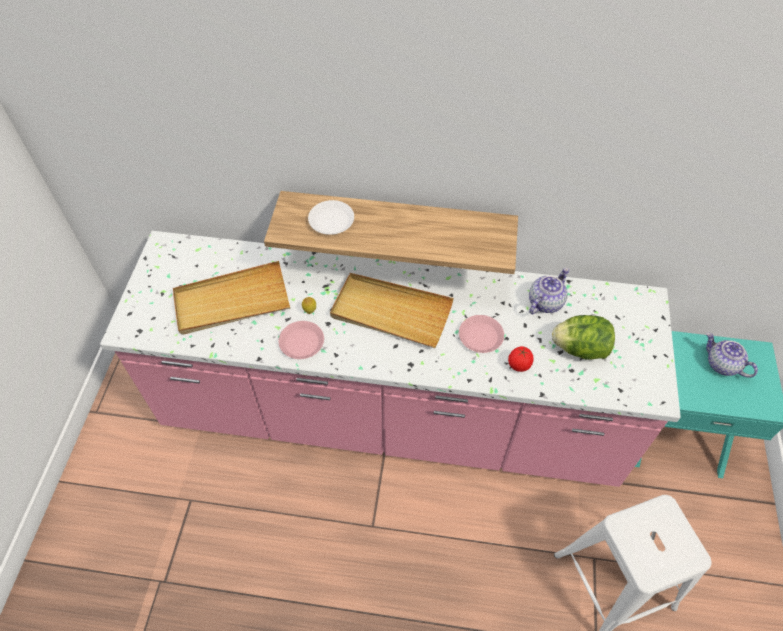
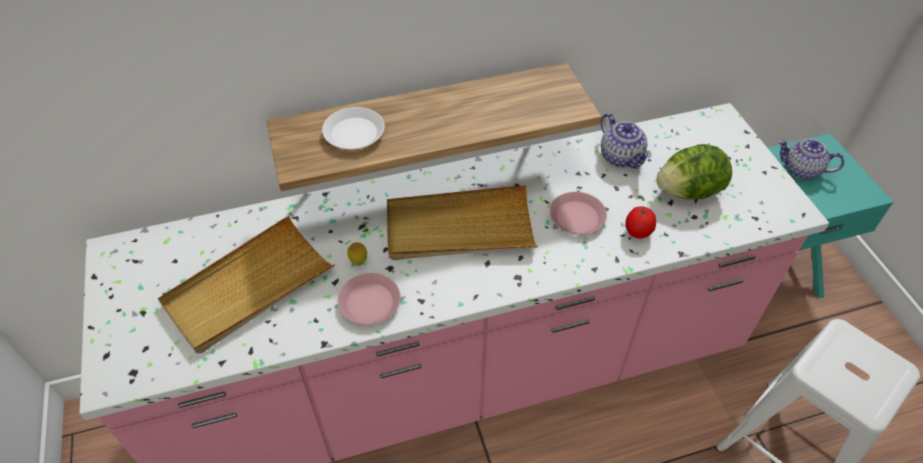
camera: 25 degrees left, 5 degrees down
(545, 302) = (621, 157): teapot -> teapot turned 135 degrees clockwise

